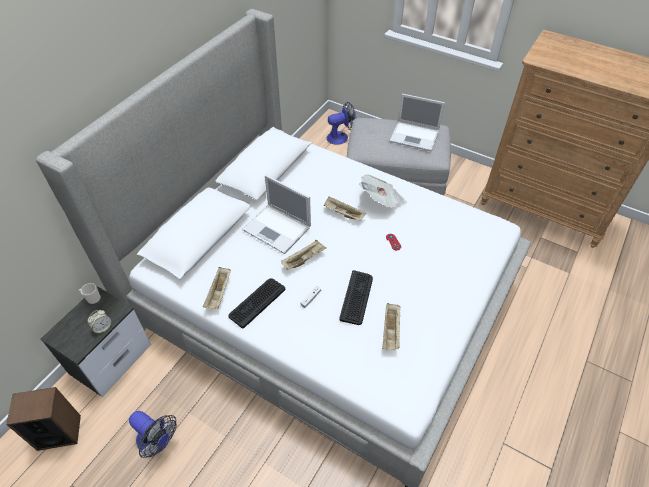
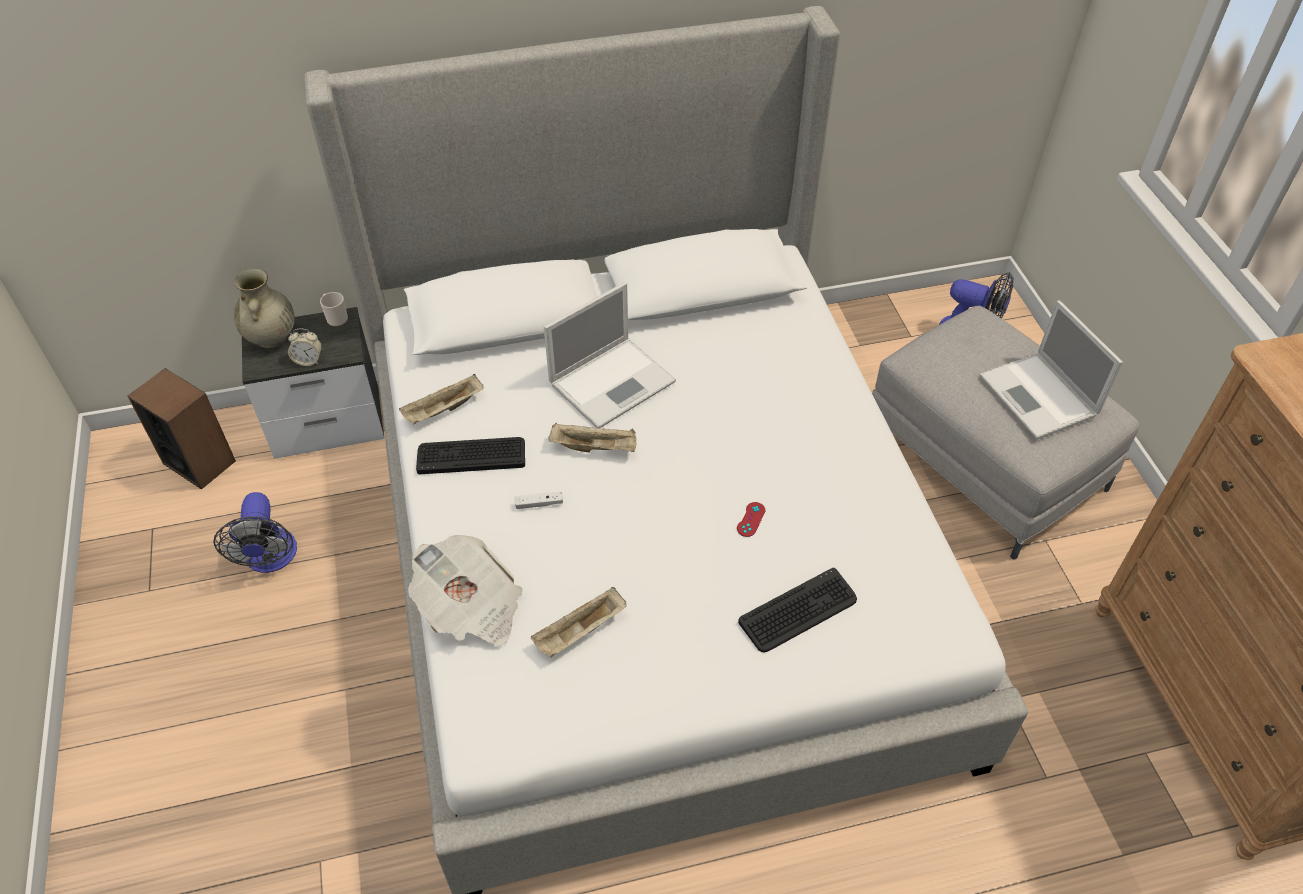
camera: 45 degrees right, 0 degrees up
(67, 332) = (272, 338): none -> beige vase
(278, 229) = (614, 381): laptop -> laptop turned 120 degrees counterclockwise
(343, 214) = (729, 426): beige tray -> none
(356, 297) = (595, 550): keyboard -> keyboard (798, 611)
(382, 201) = (813, 449): newspaper -> newspaper (471, 608)

